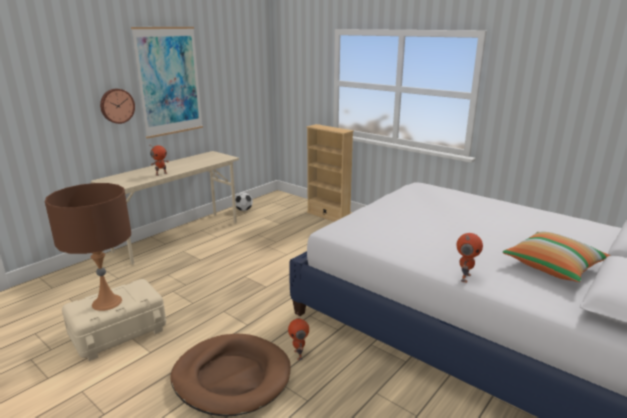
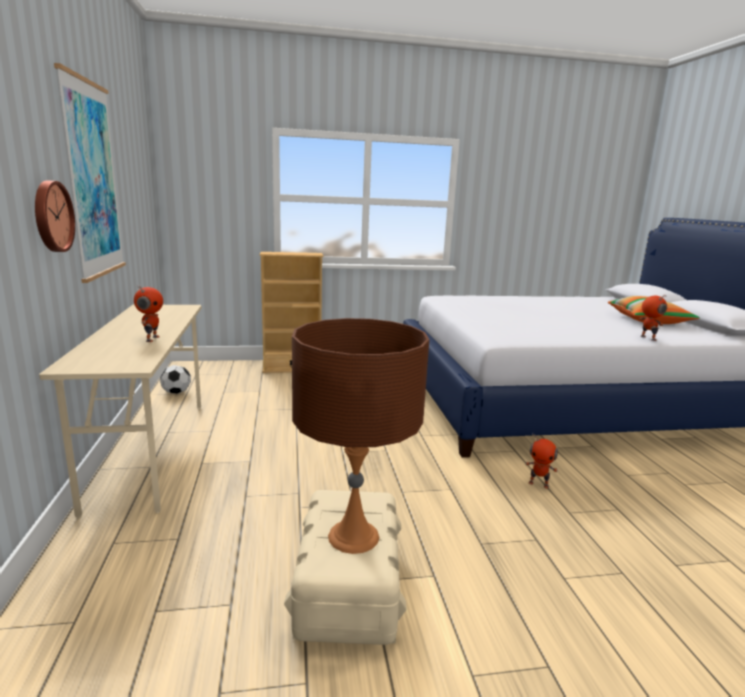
camera: 50 degrees left, 5 degrees down
(232, 377) = (545, 535): brown dog bed -> none

